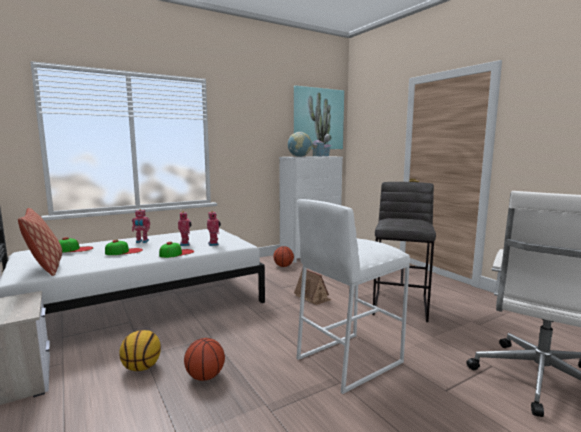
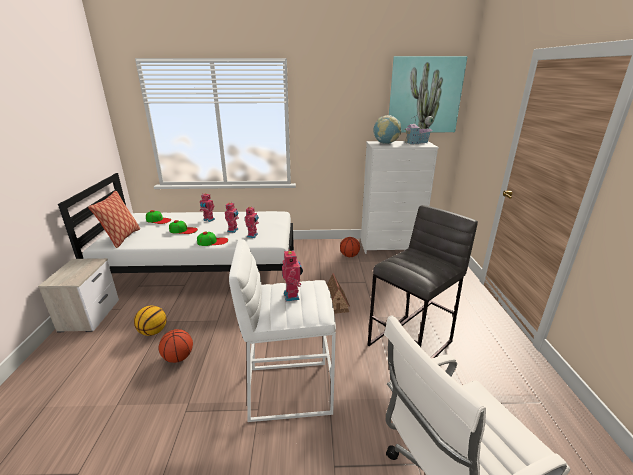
camera: 30 degrees right, 15 degrees up
(359, 244) = (293, 296): none -> toy robot

